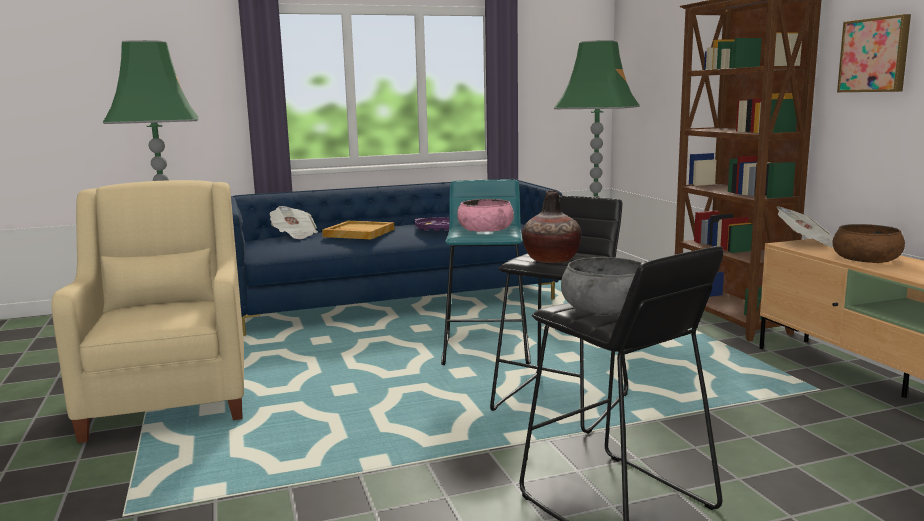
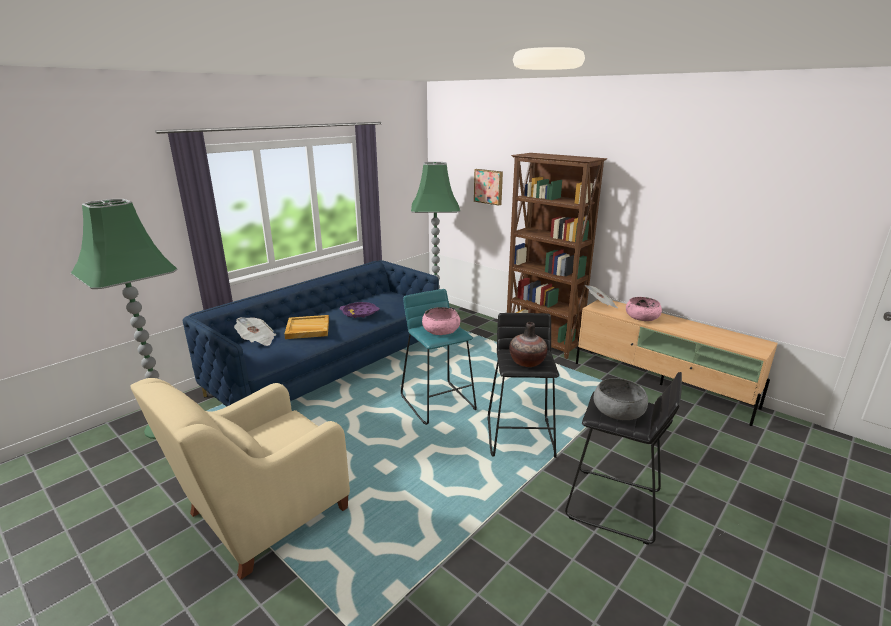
camera: 30 degrees left, 10 degrees up
(171, 396) = (262, 515): beige armchair -> beige armchair turned 90 degrees counterclockwise
(866, 259) = (642, 317): brown bowl -> pink bowl
(875, 55) = (637, 202): picture -> picture (489, 186)

